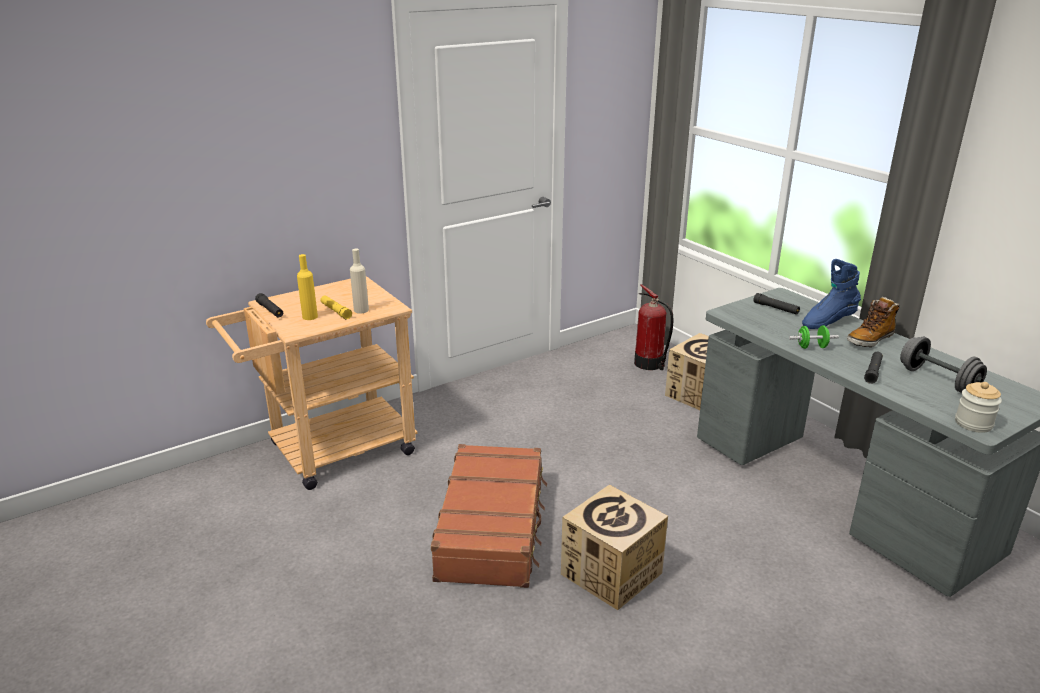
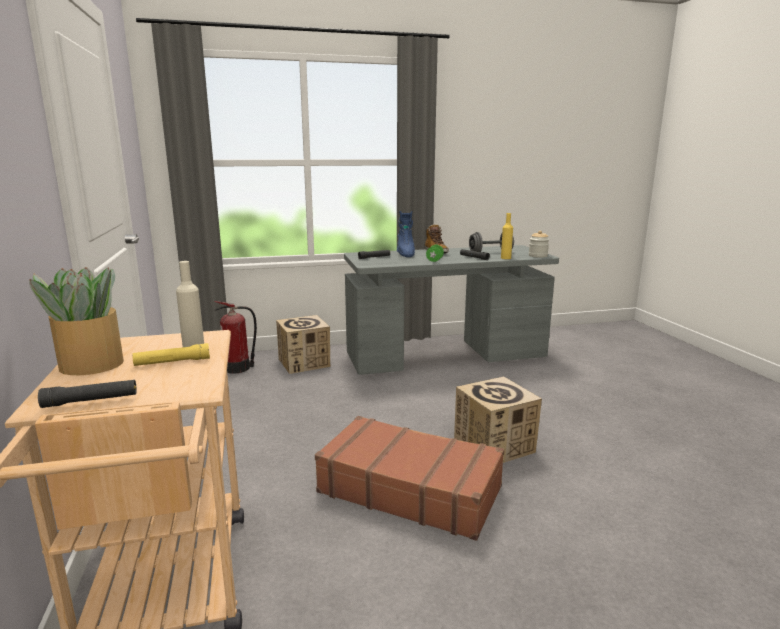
camera: 70 degrees left, 10 degrees down
(310, 317) = (163, 377): yellow bottle -> yellow bottle (505, 258)
(324, 292) = (90, 364): none -> potted plant

